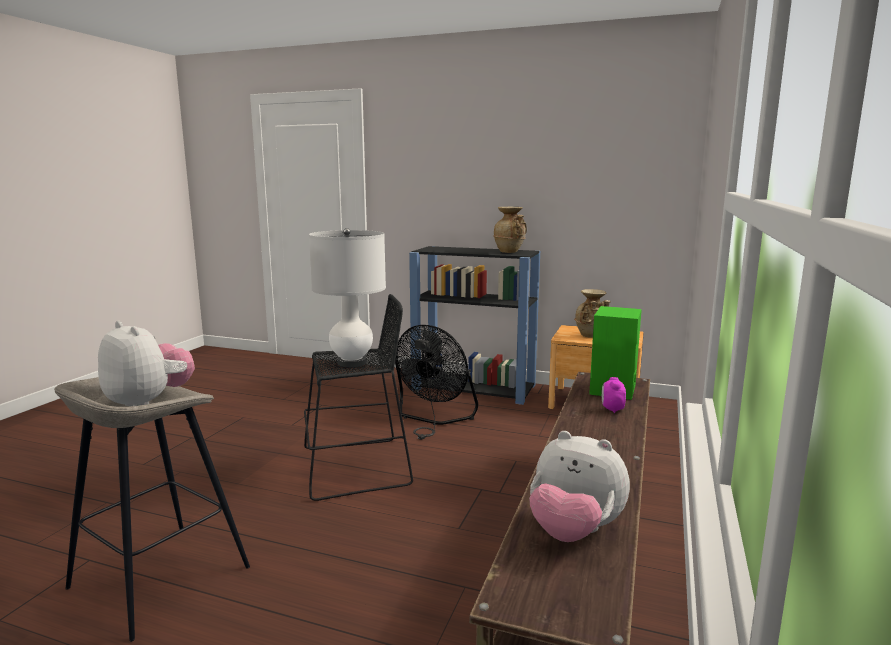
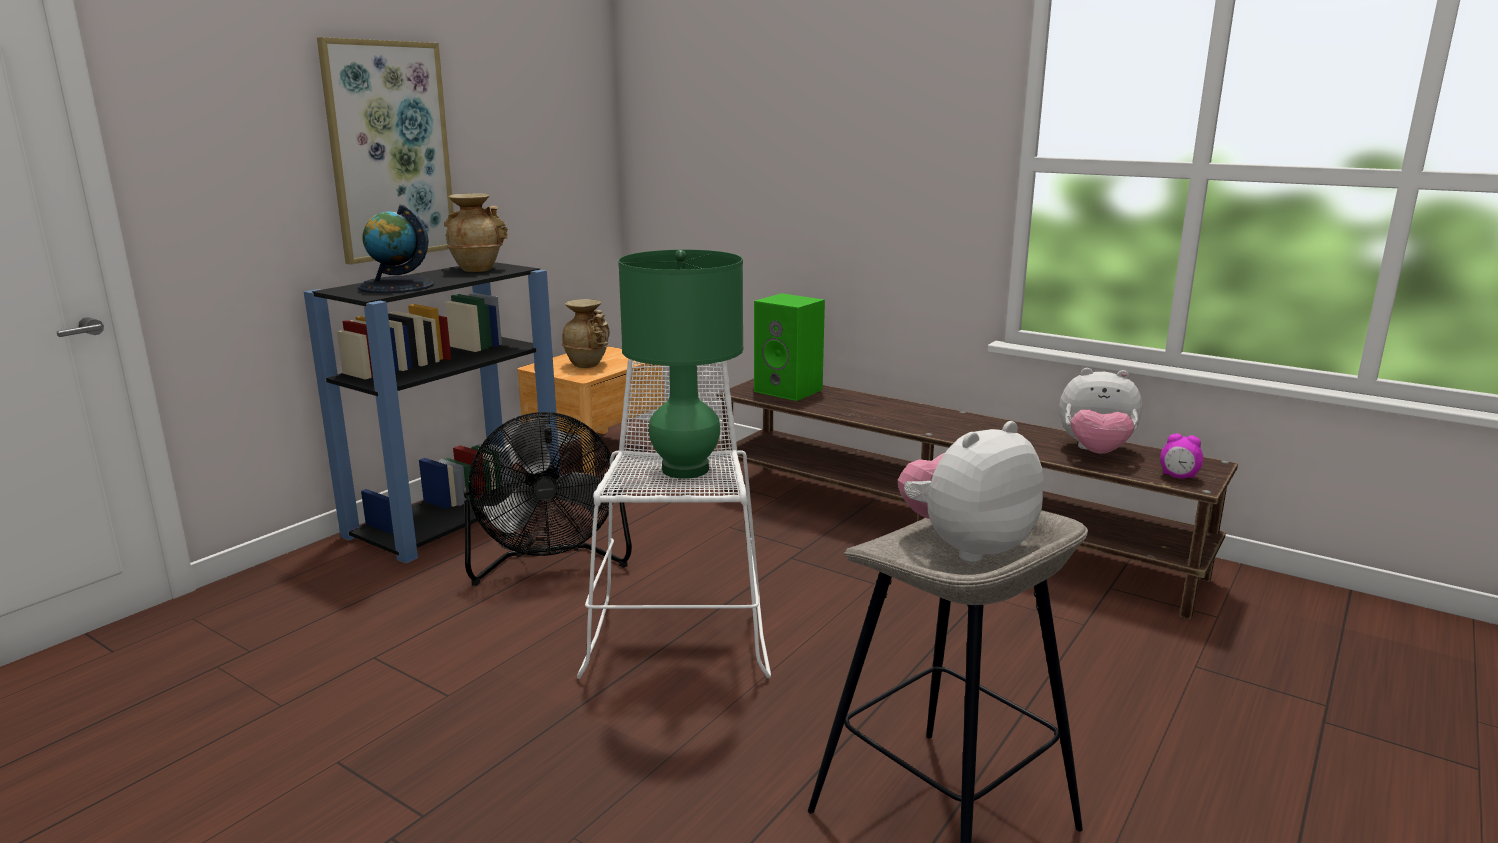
camera: 75 degrees left, 5 degrees up
(352, 363) = (685, 469): white table lamp -> green table lamp
(354, 467) = (679, 639): black stool -> white stool
(429, 417) = (543, 562): black fan -> black fan turned 150 degrees counterclockwise
(450, 250) = (396, 286): none -> globe
(493, 180) = (389, 151): none -> picture
(574, 532) = (1095, 452): plush toy -> plush toy turned 60 degrees clockwise
(612, 409) = (845, 400): alarm clock -> alarm clock (1178, 477)

